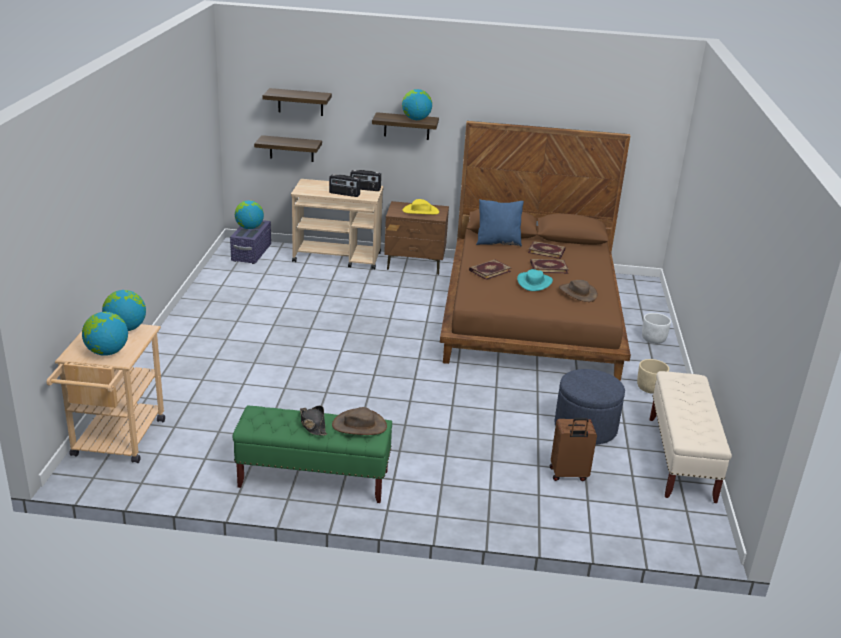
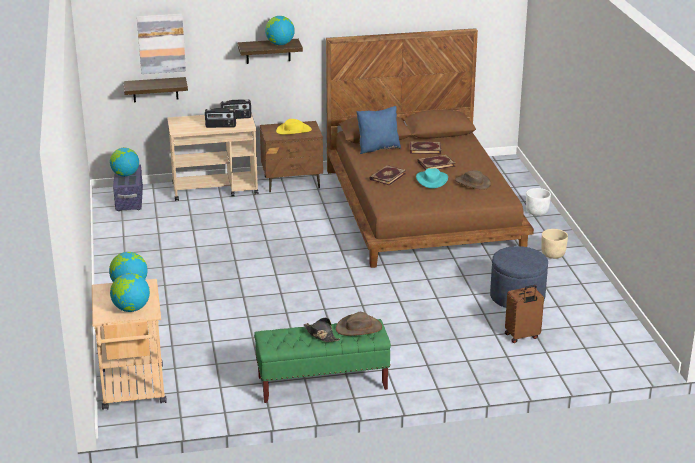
camera: 15 degrees left, 0 degrees up
(300, 102) = (161, 43): shelf -> picture
(681, 459) = (602, 306): beige bench -> none

